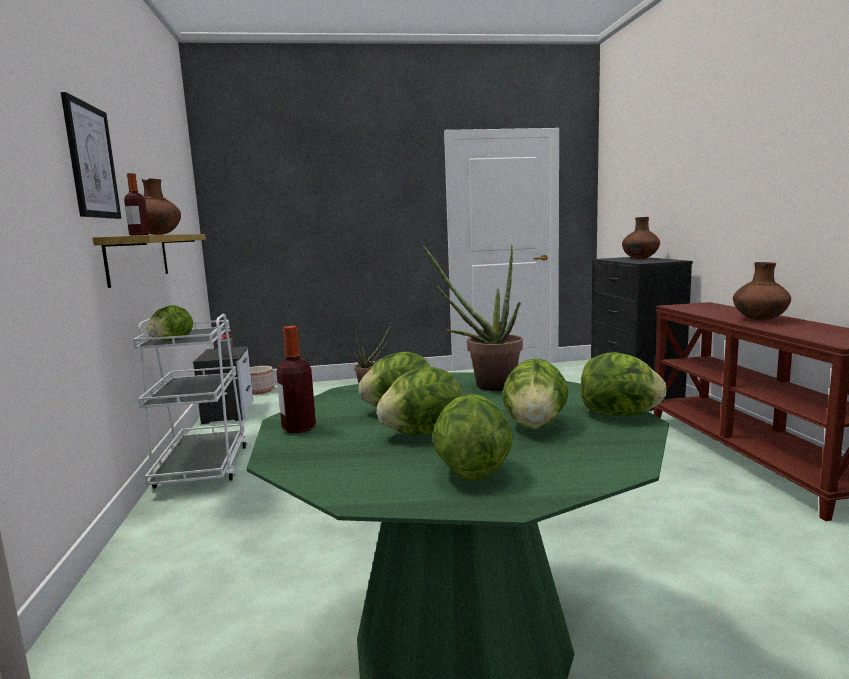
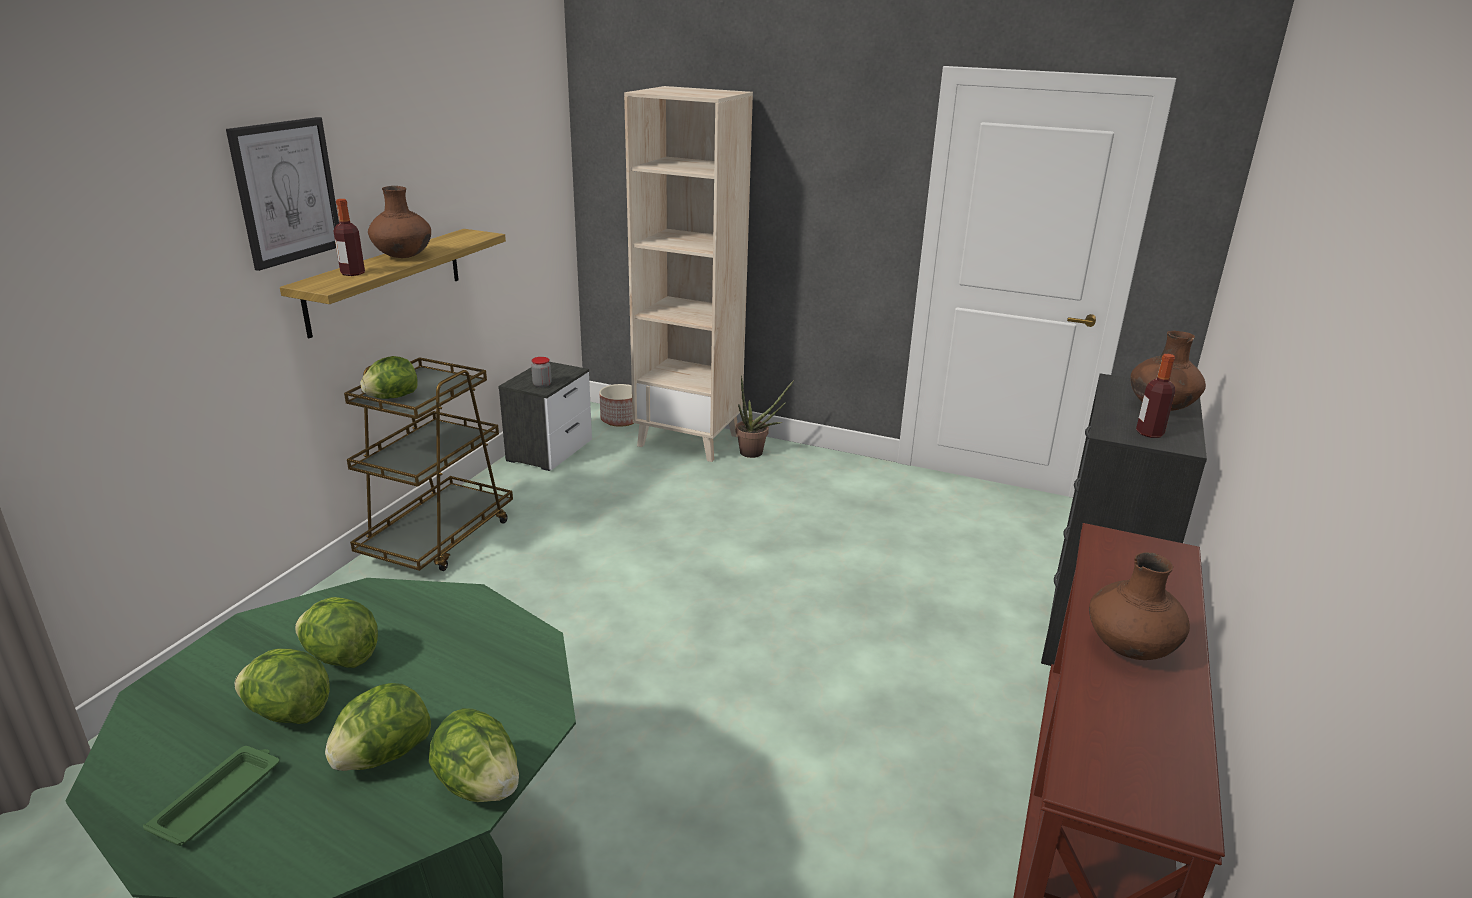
camera: 30 degrees right, 15 degrees up
(202, 468) = (439, 538): white cart -> brown cart
(299, 428) = (232, 646): bottle -> bottle (1149, 433)
(320, 388) = (689, 440): none -> beige bookcase
(471, 470) = (219, 798): lettuce -> green tray
(486, 386) = (482, 649): potted plant -> none

